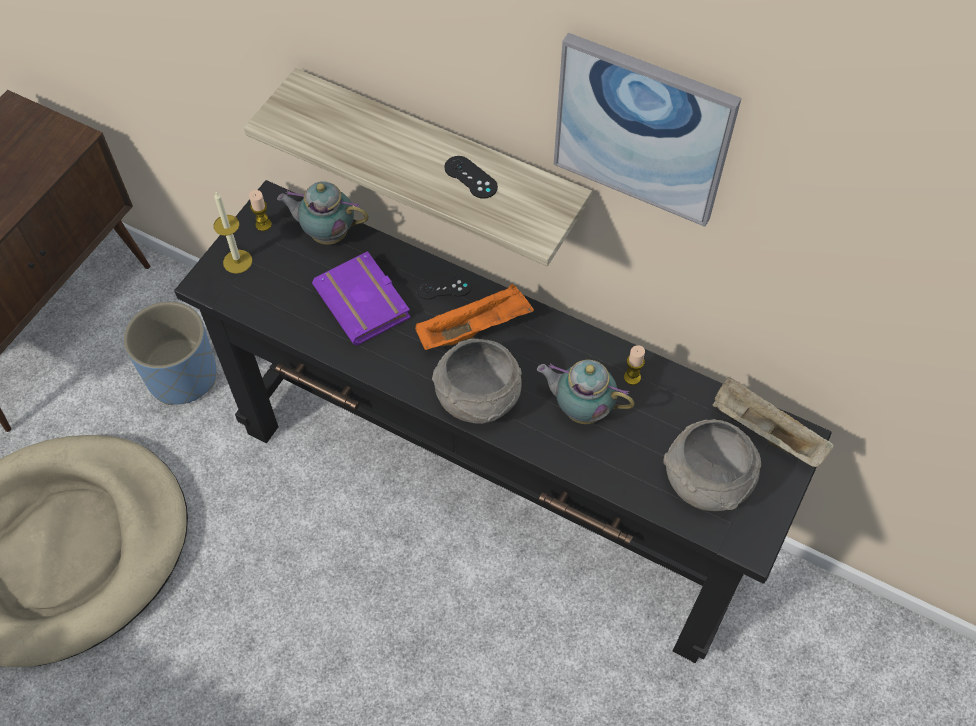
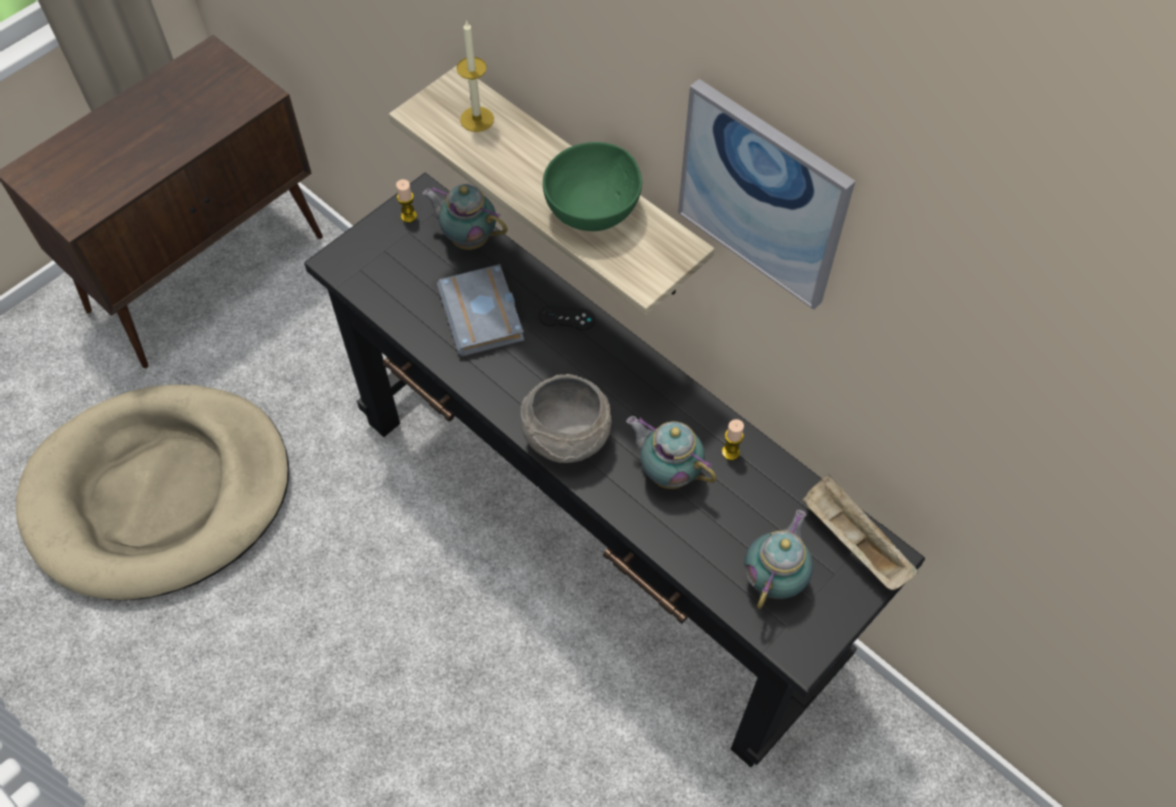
camera: 15 degrees right, 0 degrees up
(182, 376) = (322, 352): blue planter -> none
(237, 261) = (373, 247): candle -> candle (477, 119)
(366, 303) = (484, 316): purple book -> grey book
(470, 177) = (595, 209): black game controller -> green bowl
(475, 328) = (585, 365): orange tray -> none
(707, 483) = (775, 579): grey bowl -> teapot

